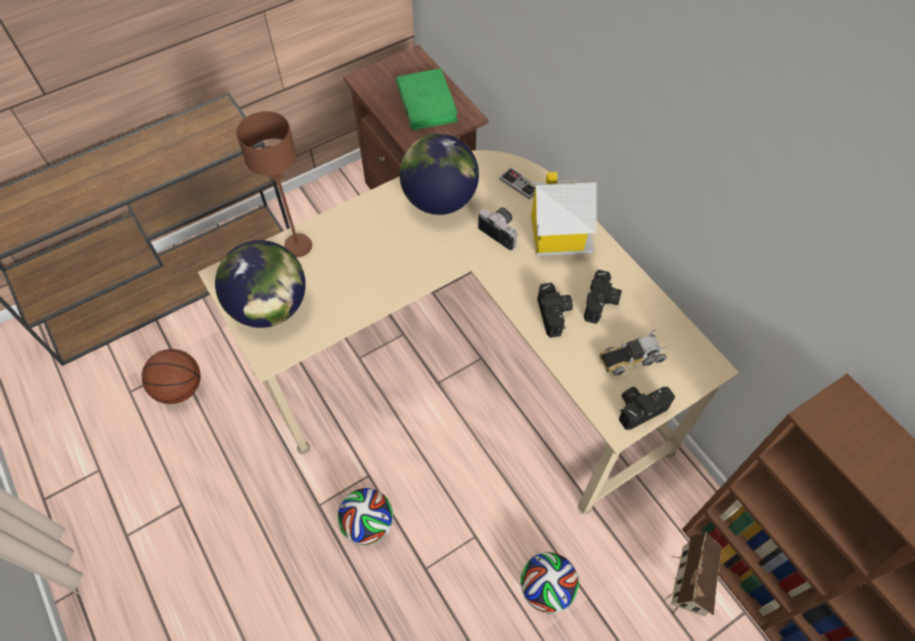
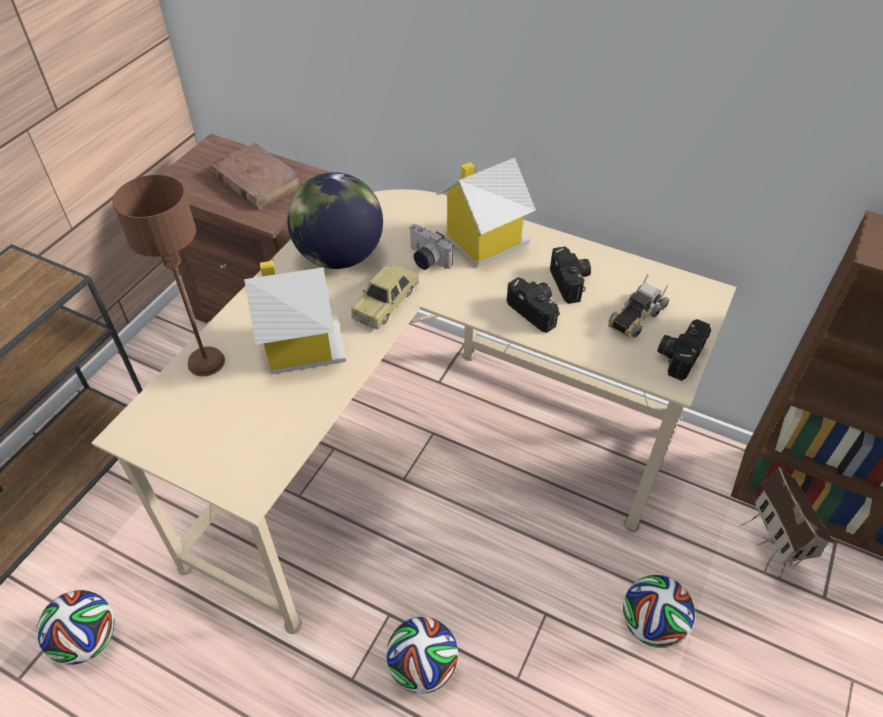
camera: 30 degrees left, 10 degrees down
(179, 388) = (88, 640): basketball -> football
(270, 307) = (215, 439): globe -> none
(366, 262) = (300, 345): none -> toy house
(426, 102) = (256, 180): green book -> brown book
(448, 255) = (386, 302): none -> toy car
(501, 231) = (426, 260): camera -> camera turned 150 degrees counterclockwise
(519, 184) = (412, 212): game controller -> none

